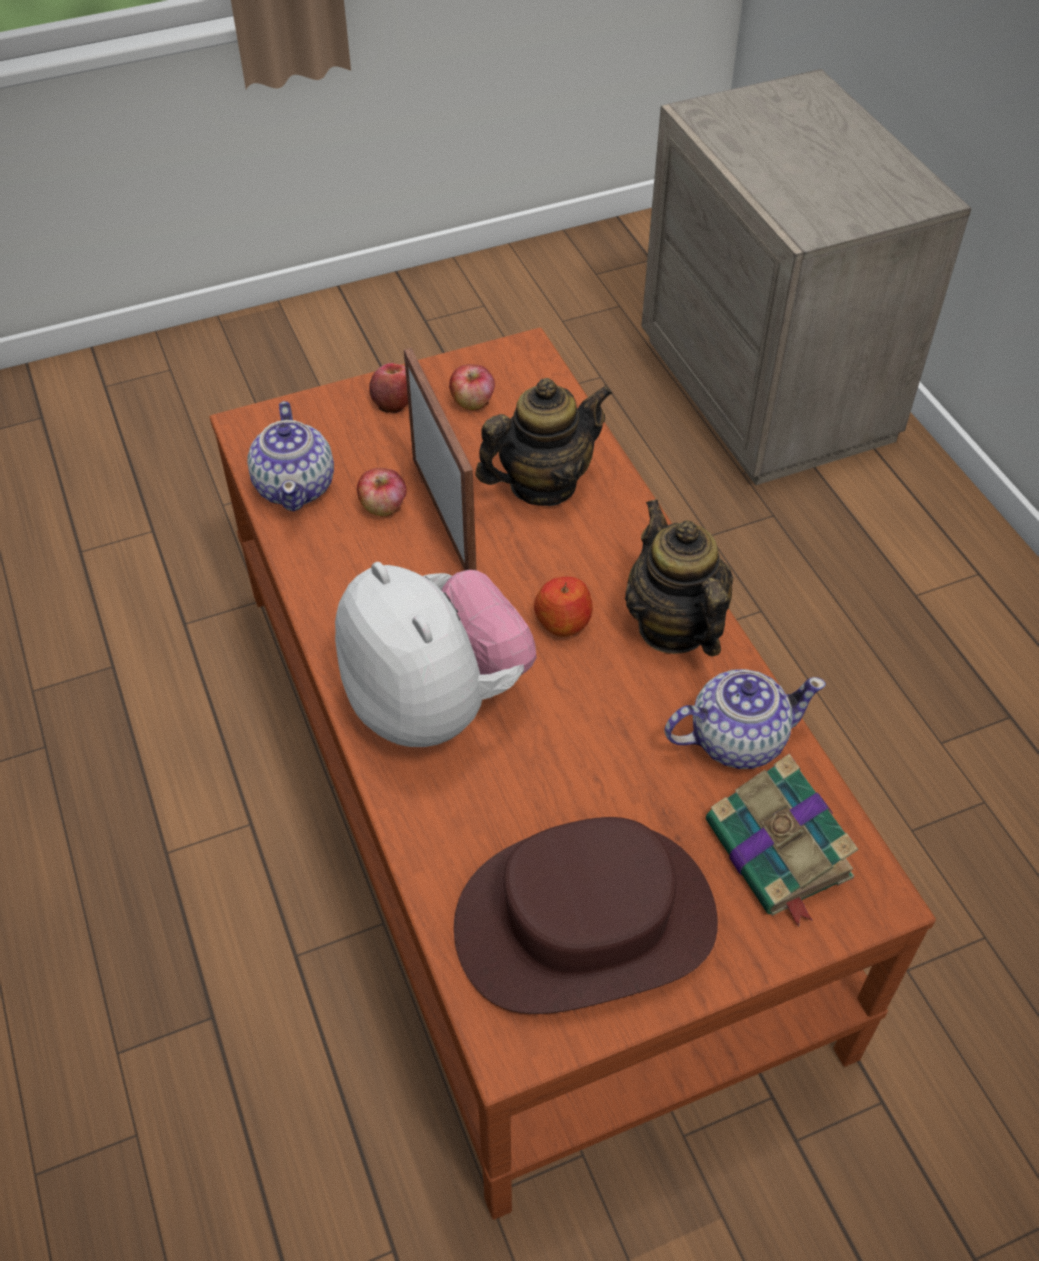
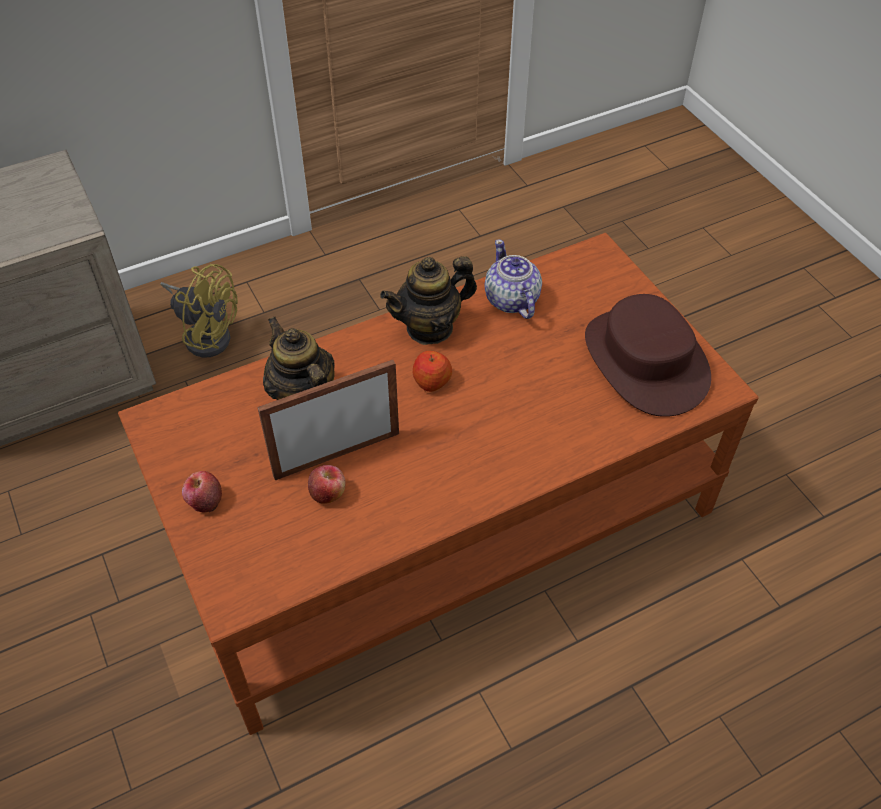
camera: 95 degrees left, 0 degrees up
(296, 486) = (305, 556): teapot -> none
(436, 702) = (508, 442): plush toy -> none
(472, 402) = (209, 448): apple -> none
(780, 853) = (582, 284): book -> none
(862, 532) = (206, 334): none -> yellow fan

